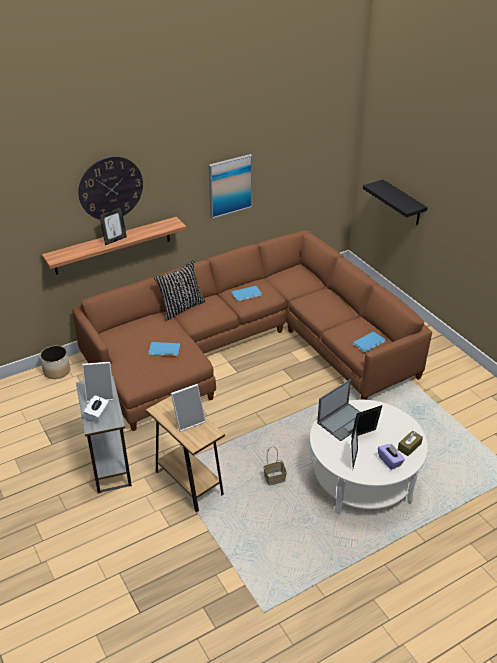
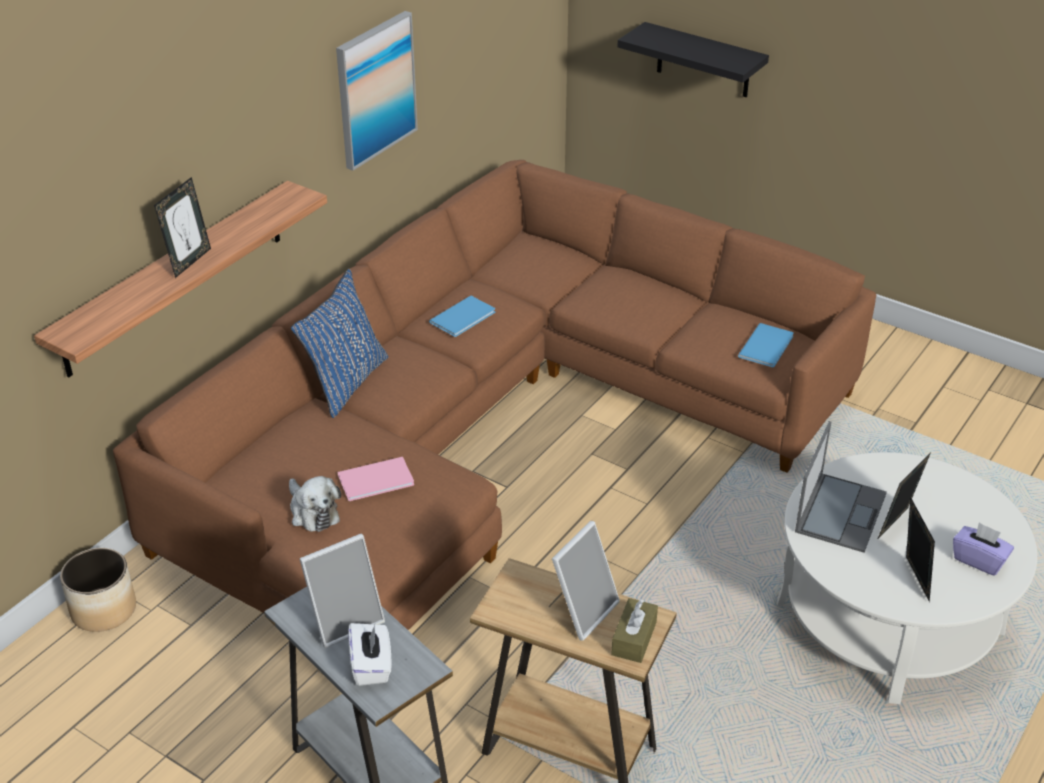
camera: 25 degrees left, 0 degrees up
(110, 188) = (160, 139): wall clock -> none
(133, 354) = (312, 512): none -> plush toy
(165, 350) = (378, 480): blue book -> pink book
(181, 308) = (345, 383): black pillow -> blue pillow
(275, 478) = (731, 676): basket -> none
(409, 446) = (989, 520): brown tissue box -> brown tissue box (634, 638)

